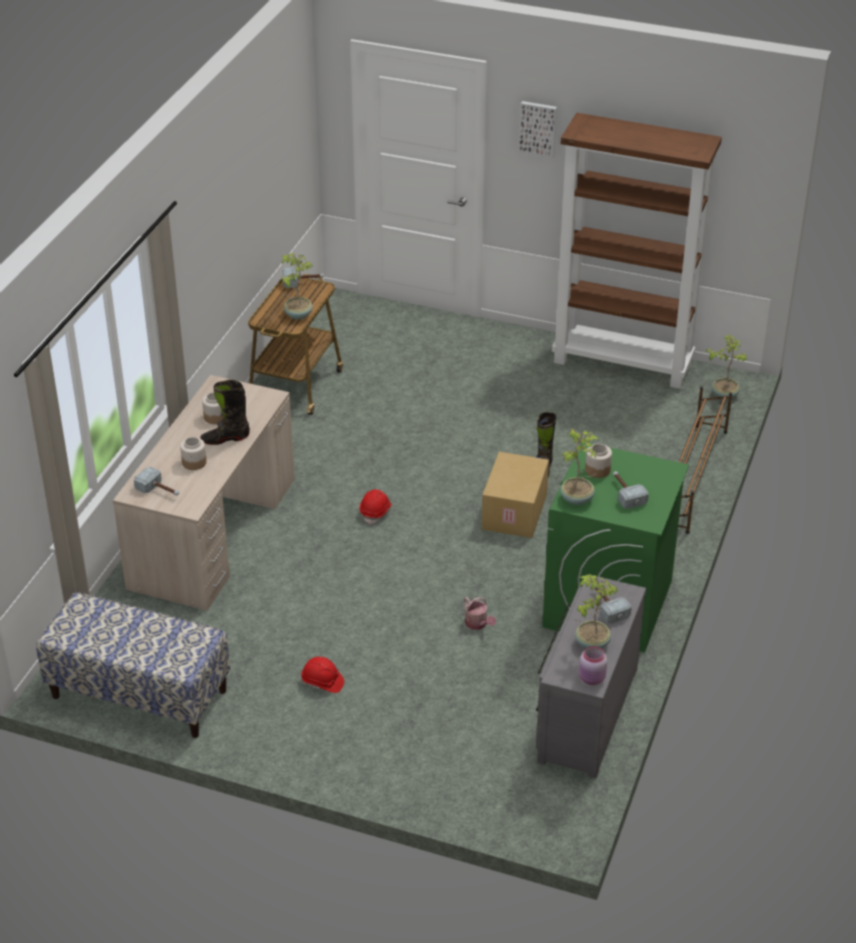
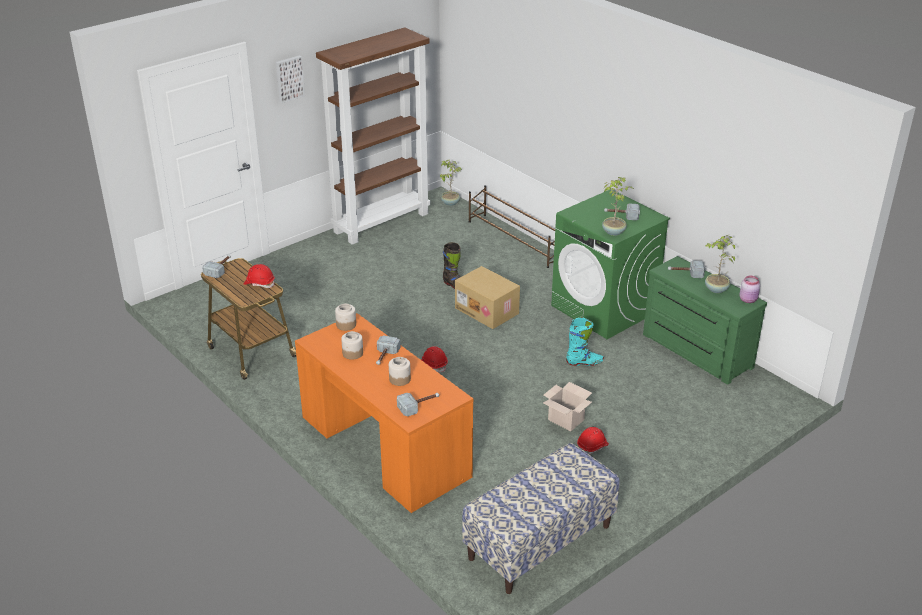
camera: 60 degrees left, 5 degrees down
(214, 532) = (385, 445): beige desk -> orange desk
(225, 438) = (384, 356): black boot -> hammer
(297, 315) = (259, 283): potted plant -> red hard hat
(356, 646) = (567, 420): none -> cardboard box
(478, 624) = (584, 362): watering can -> turquoise boot
(584, 713) = (695, 352): grey dresser -> green dresser
(597, 470) = (590, 217): jar -> jar (346, 325)

